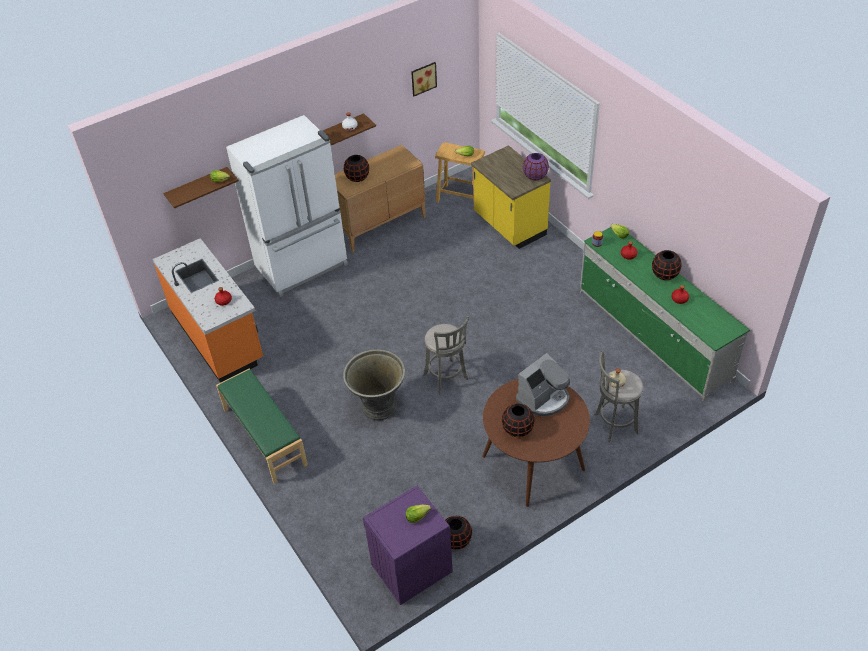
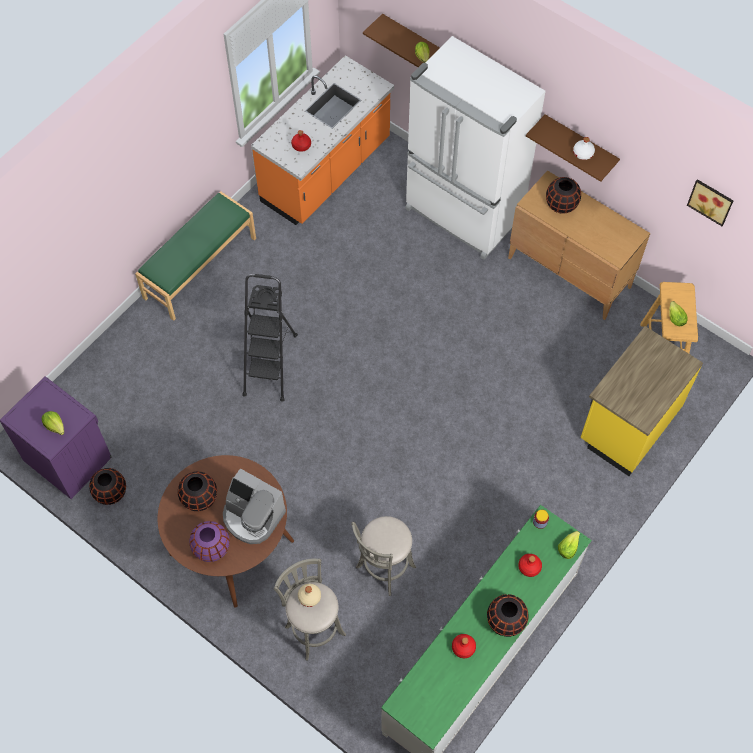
camera: 70 degrees right, 15 degrees up
(378, 406) = (270, 363): grey planter -> step ladder
(447, 378) = (332, 422): grey stool -> grey stool (383, 569)
(535, 176) = (647, 412): purple vase -> purple vase (211, 547)

